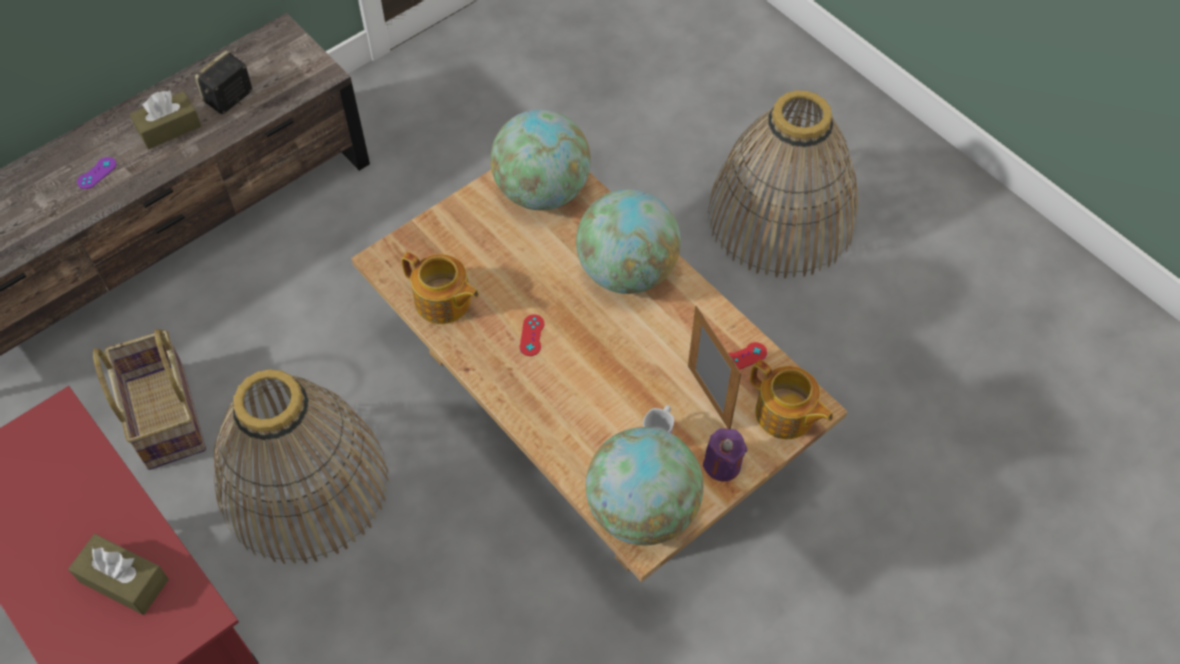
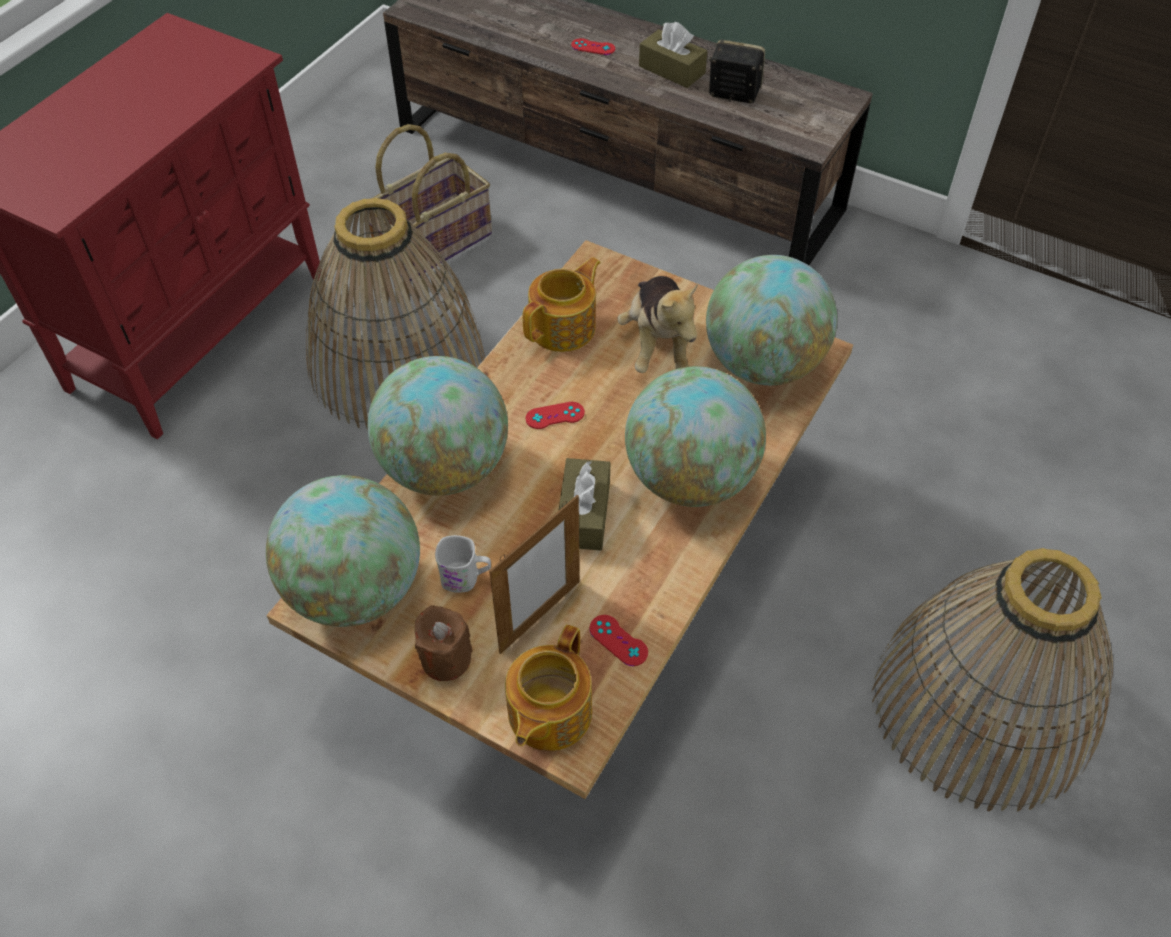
camera: 70 degrees right, 5 degrees down
(97, 173) = (593, 47): purple game controller -> red game controller
(124, 580) = (85, 151): brown tissue box -> brown tissue box (583, 514)
(443, 302) = (564, 327): teapot -> teapot turned 150 degrees counterclockwise
(491, 247) = (658, 344): none -> plush toy
(551, 422) = (445, 468): none -> globe
(722, 465) = (446, 658): purple candle -> brown candle

